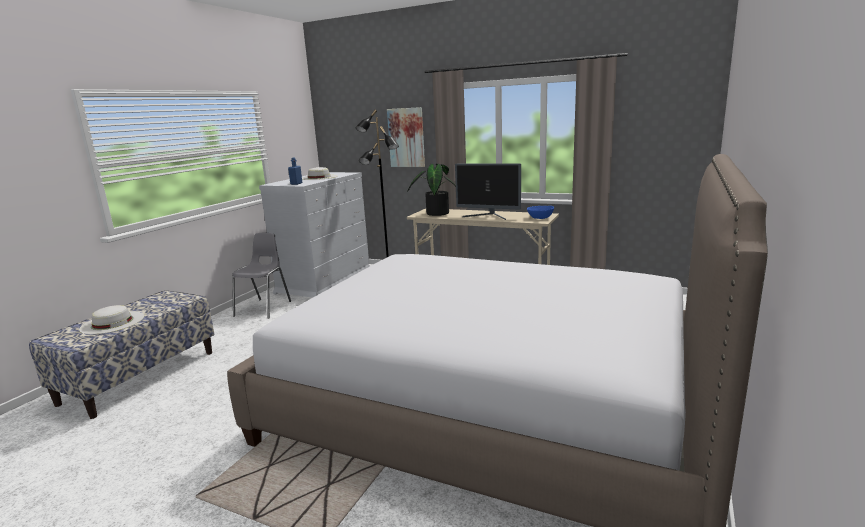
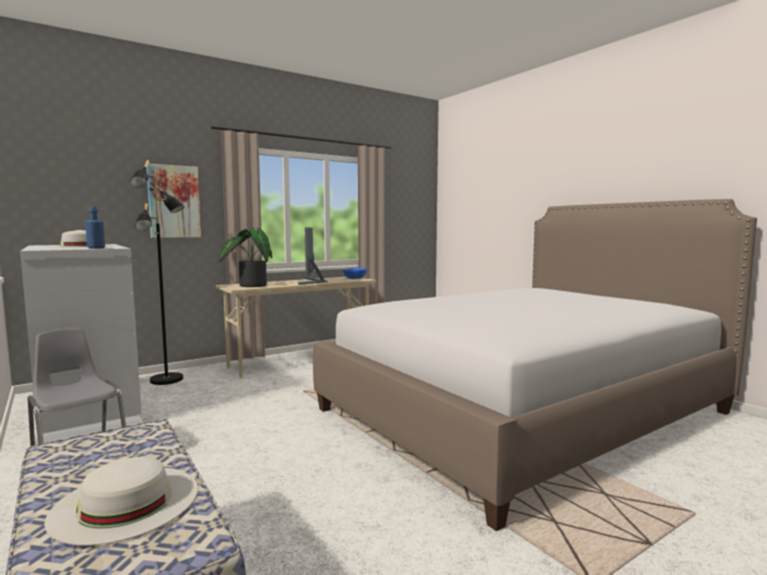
camera: 60 degrees left, 10 degrees down
(488, 216) = (312, 282): monitor -> monitor turned 120 degrees clockwise

